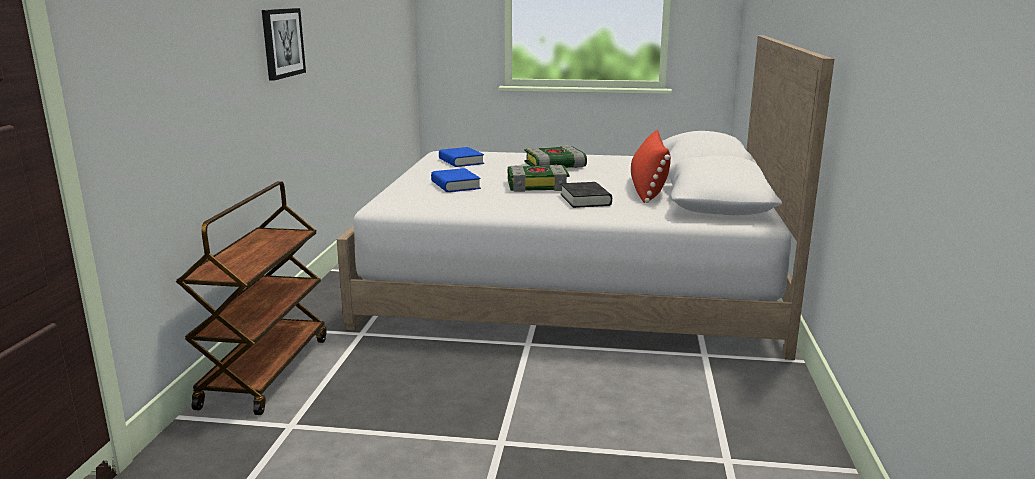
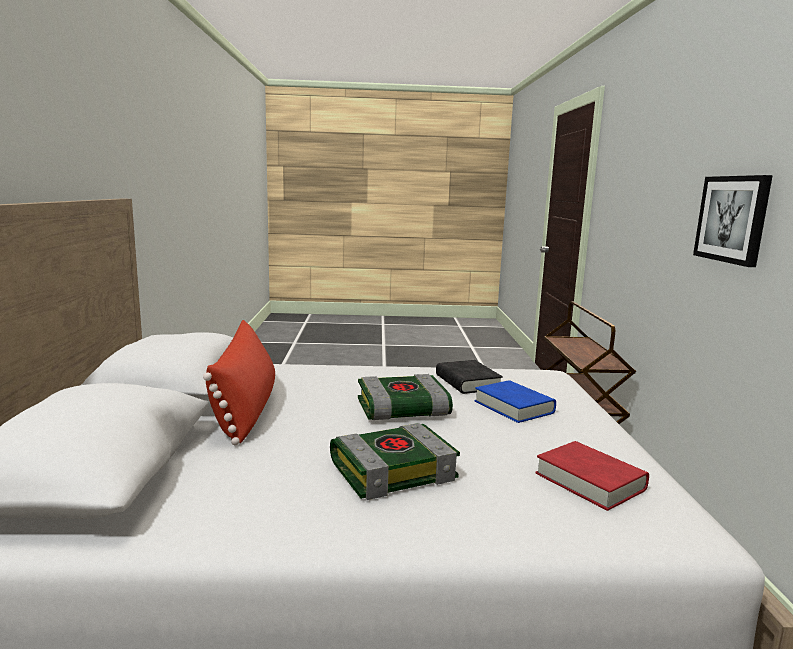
camera: 170 degrees right, 5 degrees down
(461, 161) = (590, 481): blue book -> red book
(585, 200) = (336, 385): black book -> black book (467, 382)

